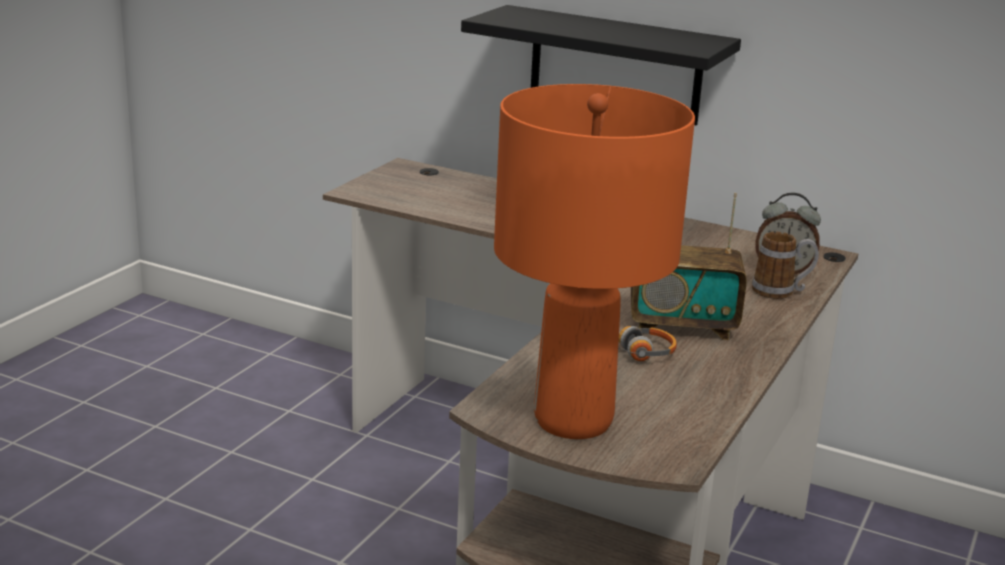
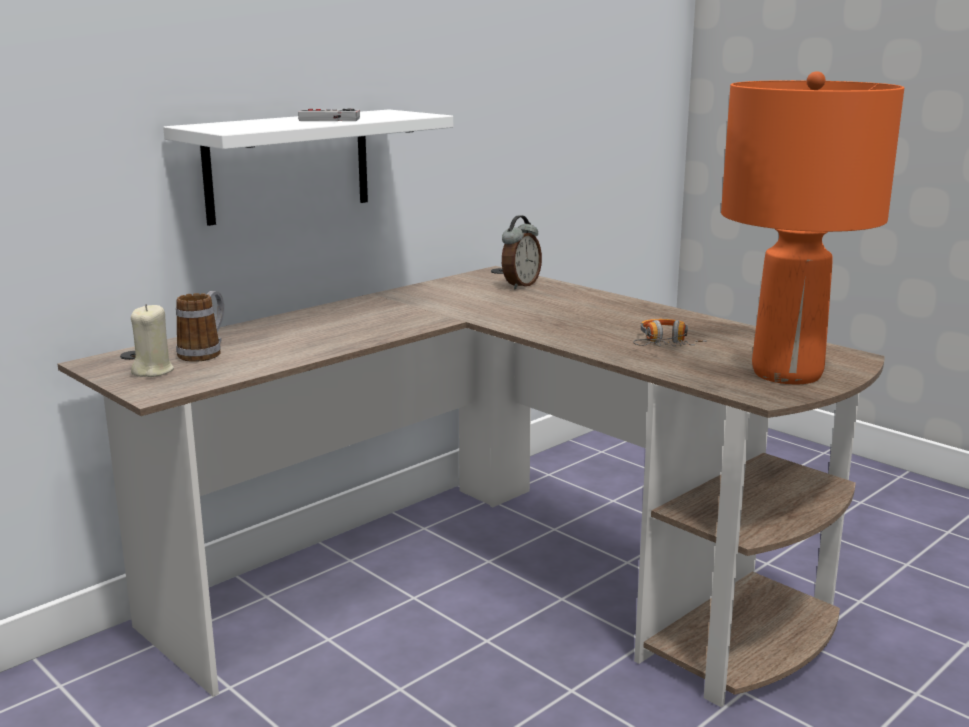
camera: 70 degrees left, 5 degrees down
(397, 183) = (153, 371): none -> beige candle
(597, 31) = (328, 120): none -> game controller
(615, 65) = (288, 165): black shelf -> white shelf
(682, 325) = (612, 323): radio -> none
(781, 292) = (559, 291): mug -> mug (205, 352)

